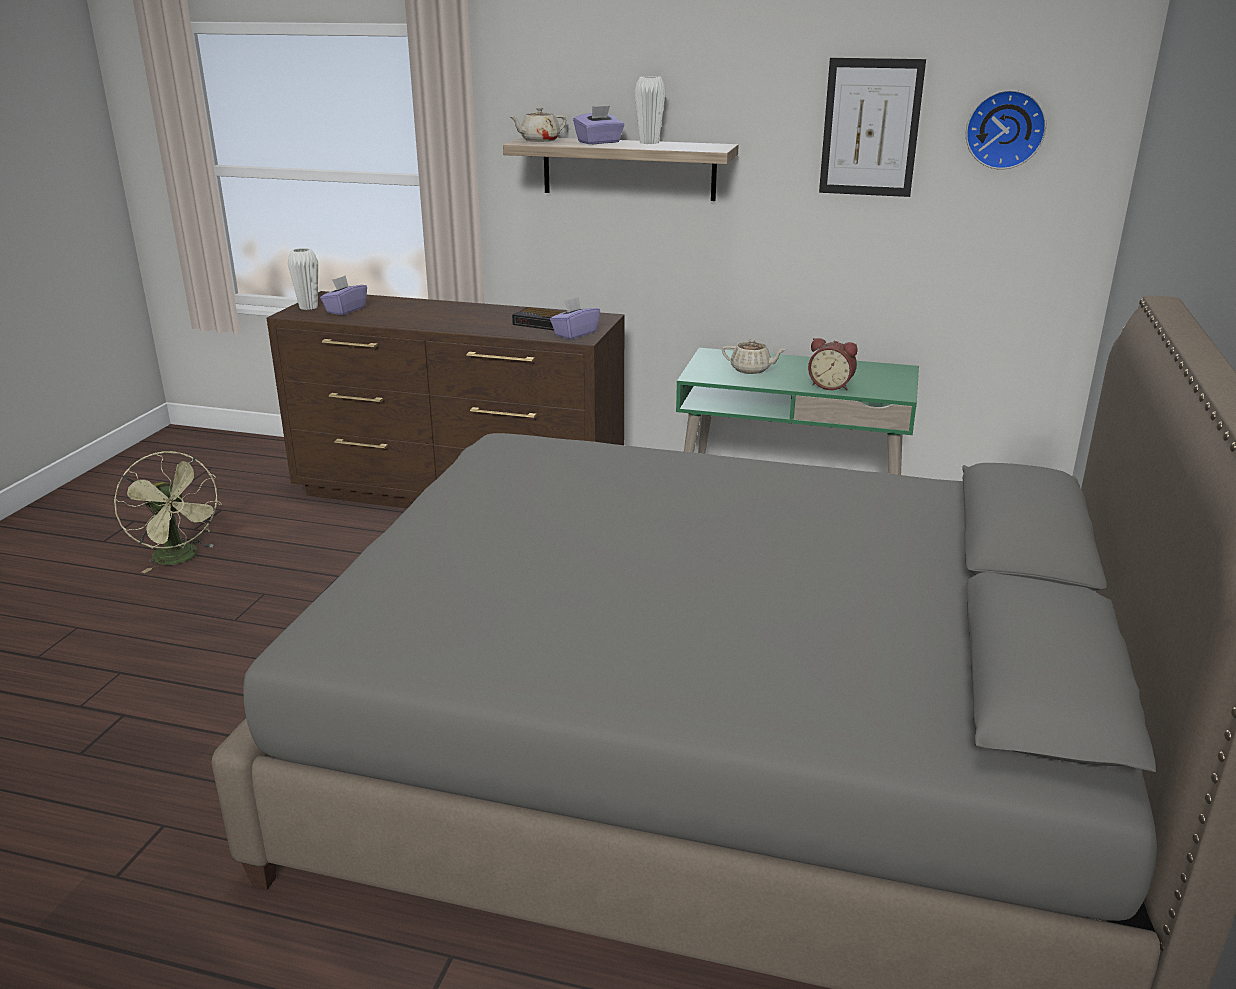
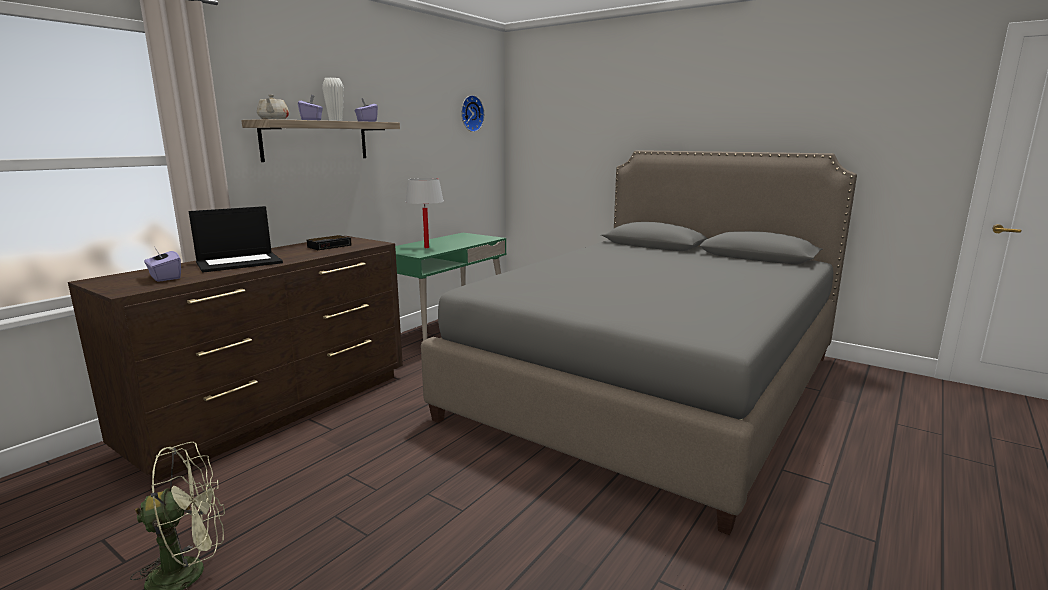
camera: 70 degrees left, 10 degrees down
(308, 307) = (119, 286): white vase -> none
(424, 314) = (240, 262): none -> laptop
(575, 334) = (366, 243): purple tissue box -> purple tissue box (366, 121)
(751, 370) = (426, 248): beige teapot -> white table lamp
(831, 386) = (469, 242): alarm clock -> none
(870, 128) = (427, 113): picture -> none

